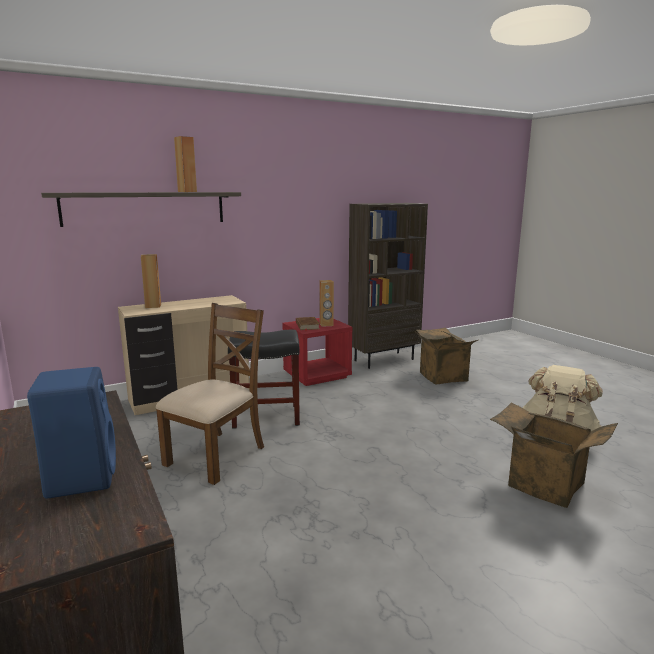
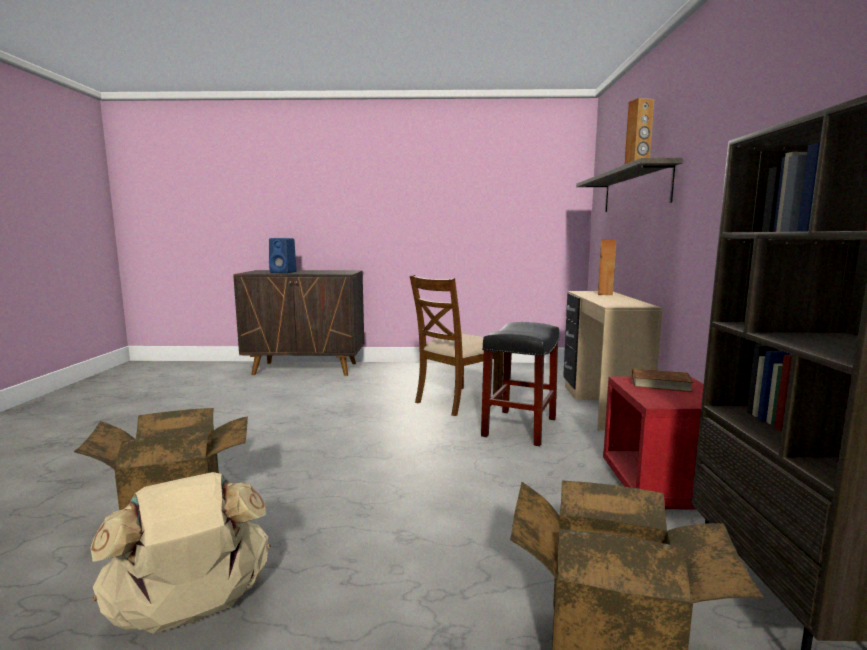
camera: 120 degrees right, 5 degrees down
(217, 455) = (457, 401): brown chair -> brown chair turned 75 degrees clockwise
(326, 324) = (666, 395): brown speaker -> none

